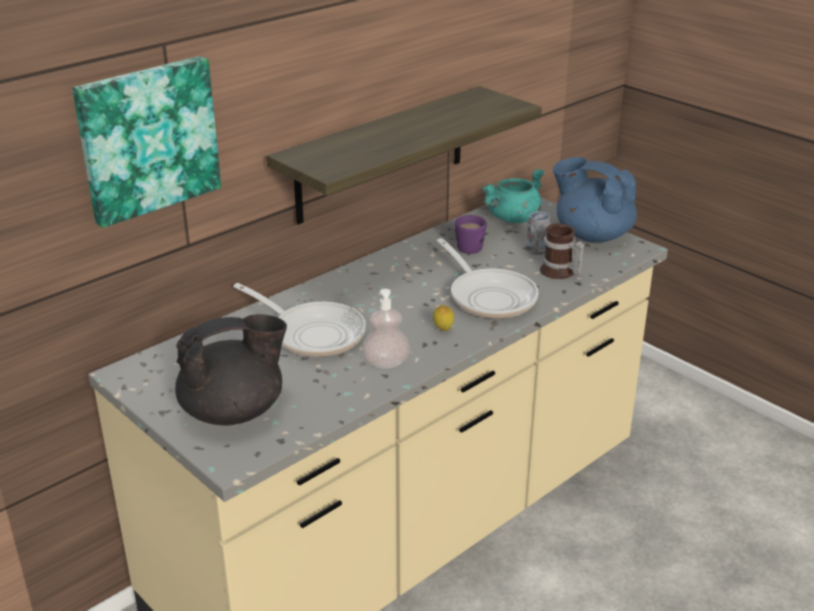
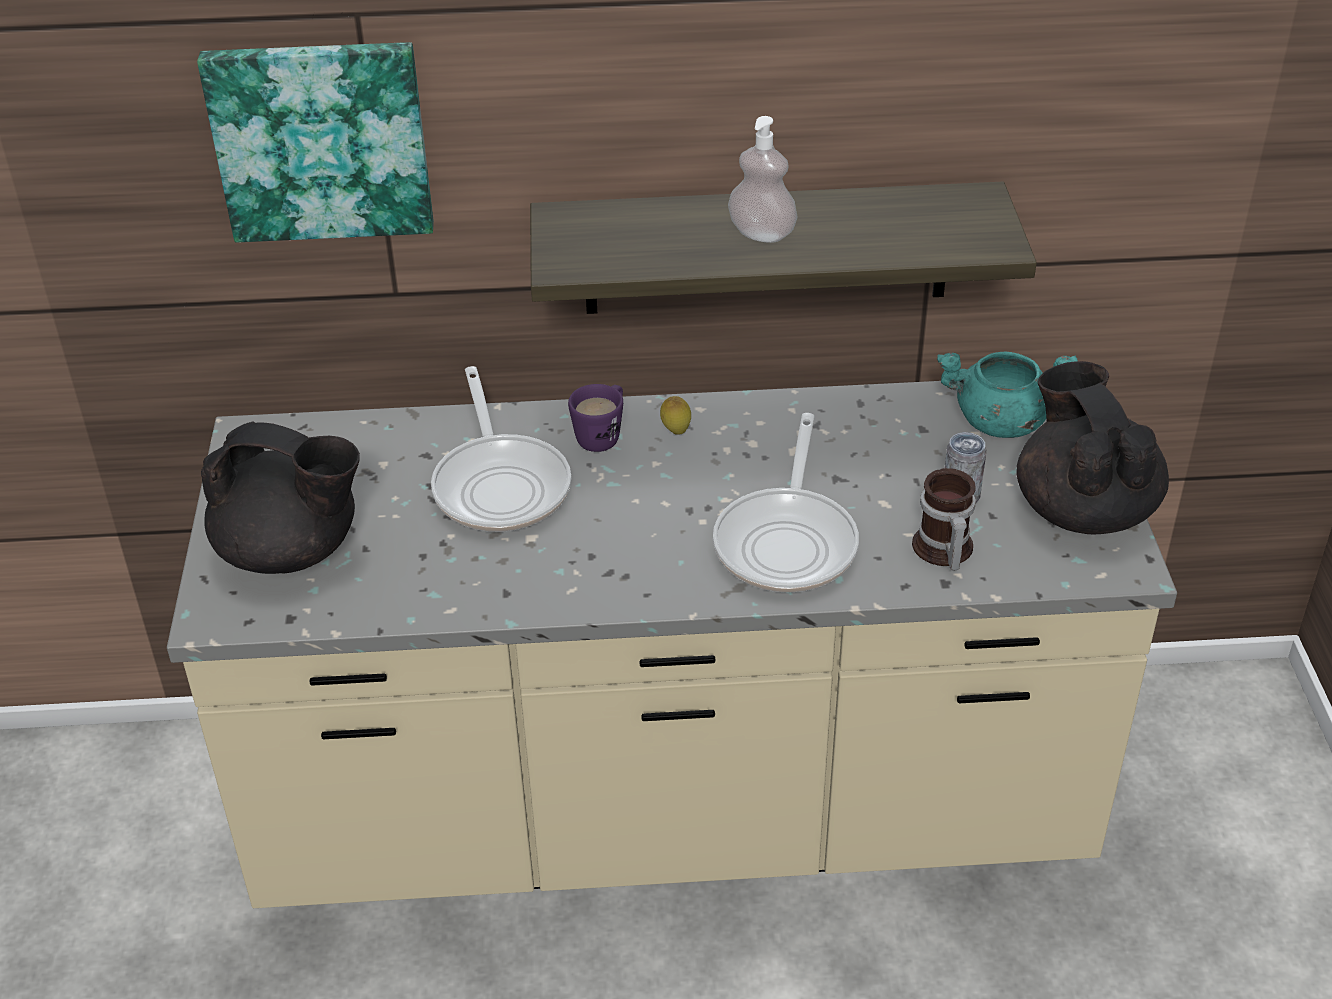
camera: 40 degrees right, 10 degrees up
(386, 363) = (528, 575): soap dispenser -> soap dispenser (762, 233)
(443, 330) = (659, 563): lemon -> lemon (675, 431)
(468, 246) = (867, 442): purple mug -> purple mug (602, 435)
(592, 235) = (1083, 508): blue teapot -> black teapot

